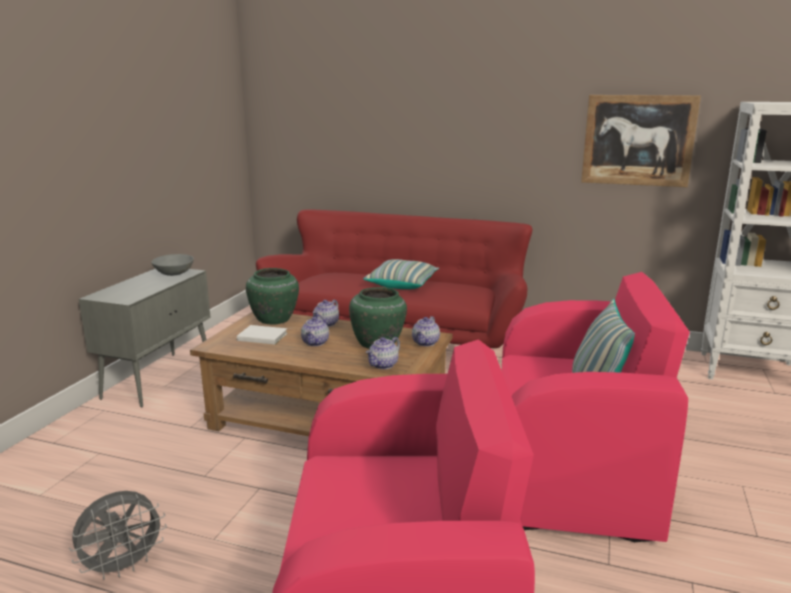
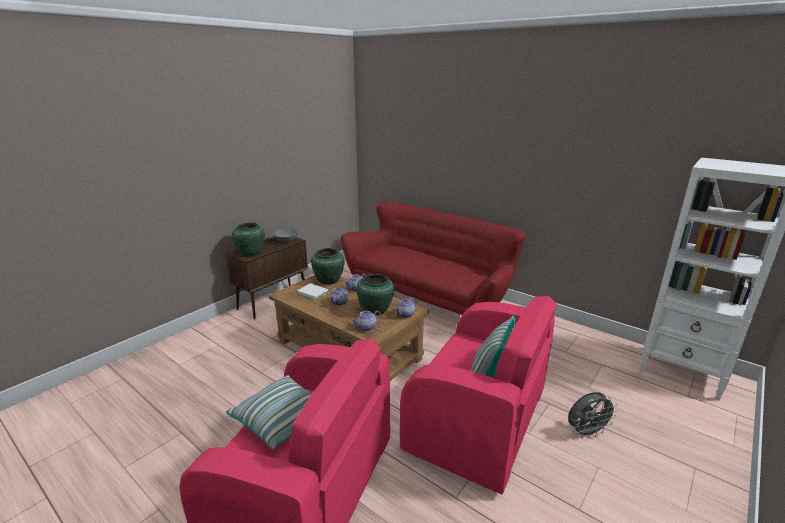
camera: 20 degrees right, 5 degrees up
(123, 567) = (192, 418): grey fan -> grey fan (586, 432)
(128, 294) = (251, 253): none -> green vase
(159, 378) = (274, 301): grey cabinet -> brown cabinet
(402, 284) = (431, 262): pillow -> pillow (281, 419)
(638, 140) = (613, 179): picture -> none

